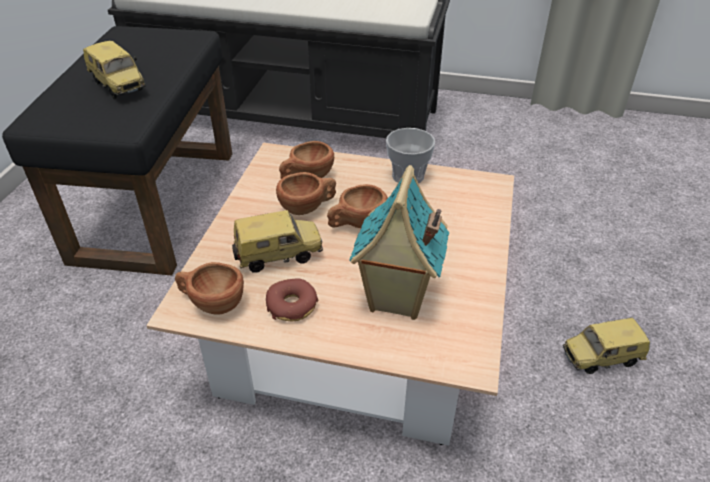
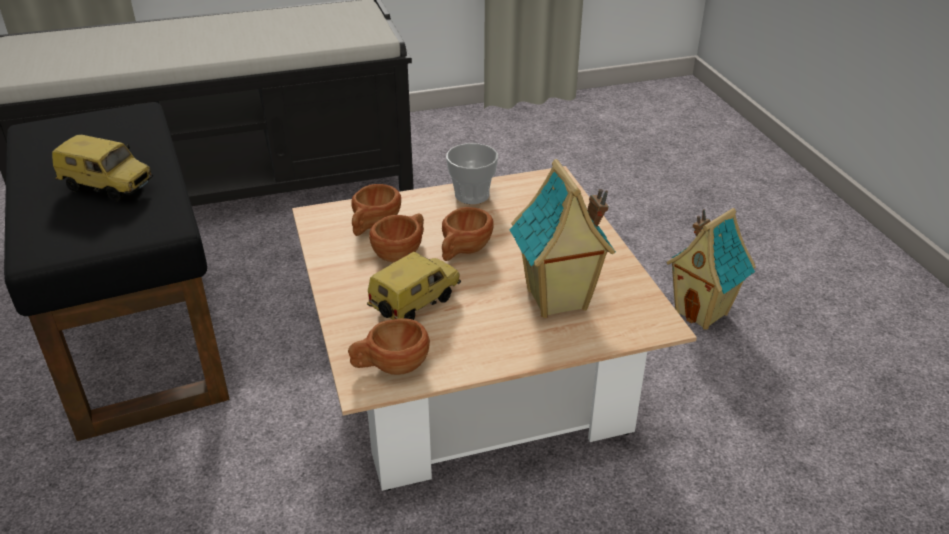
camera: 30 degrees left, 5 degrees down
(292, 306) = (470, 340): donut -> none
(601, 359) = (703, 312): toy car -> toy house

